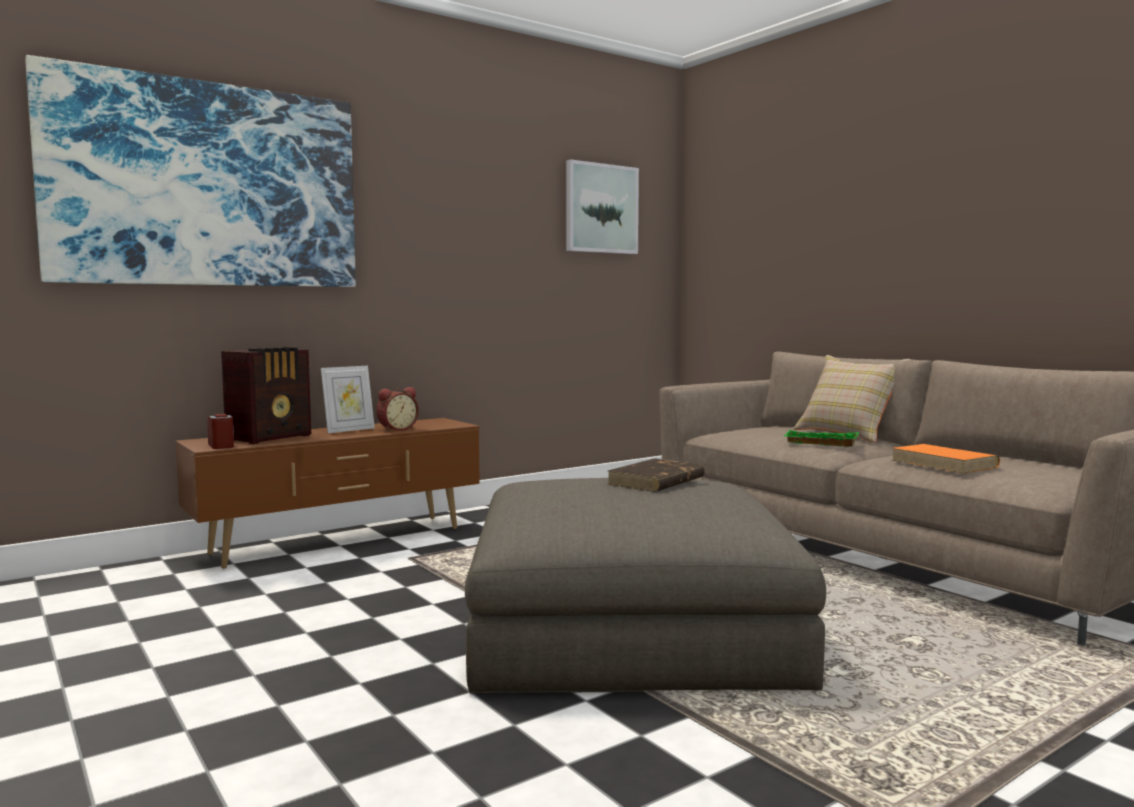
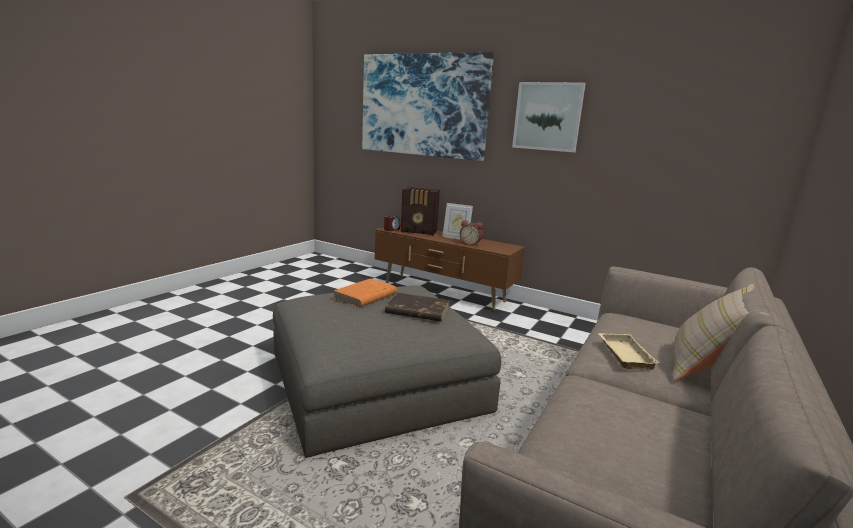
camera: 65 degrees right, 10 degrees up
(601, 208) = (699, 109): picture -> picture (547, 116)
(819, 443) = (623, 354): green tray -> beige tray
(944, 464) = (593, 416): orange book -> orange book (365, 296)

